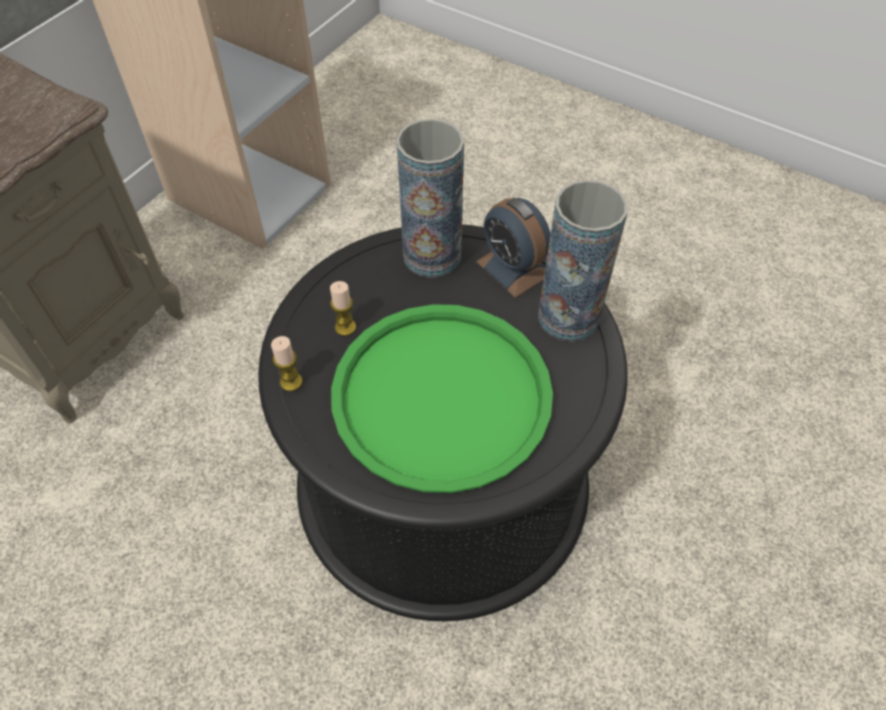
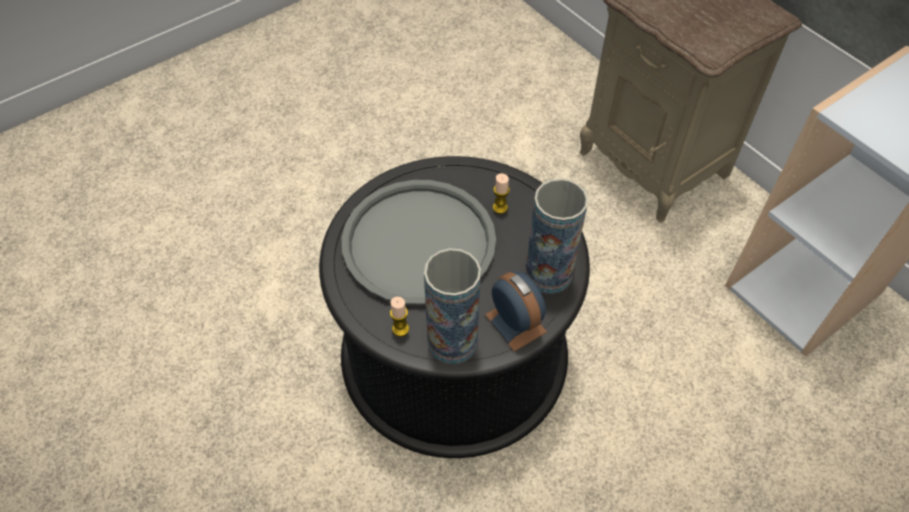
camera: 110 degrees right, 0 degrees up
(291, 382) = (465, 170): candle -> candle (400, 329)
(441, 396) = (419, 242): green tray -> grey tray
(513, 268) = (515, 323): alarm clock -> alarm clock turned 75 degrees clockwise

